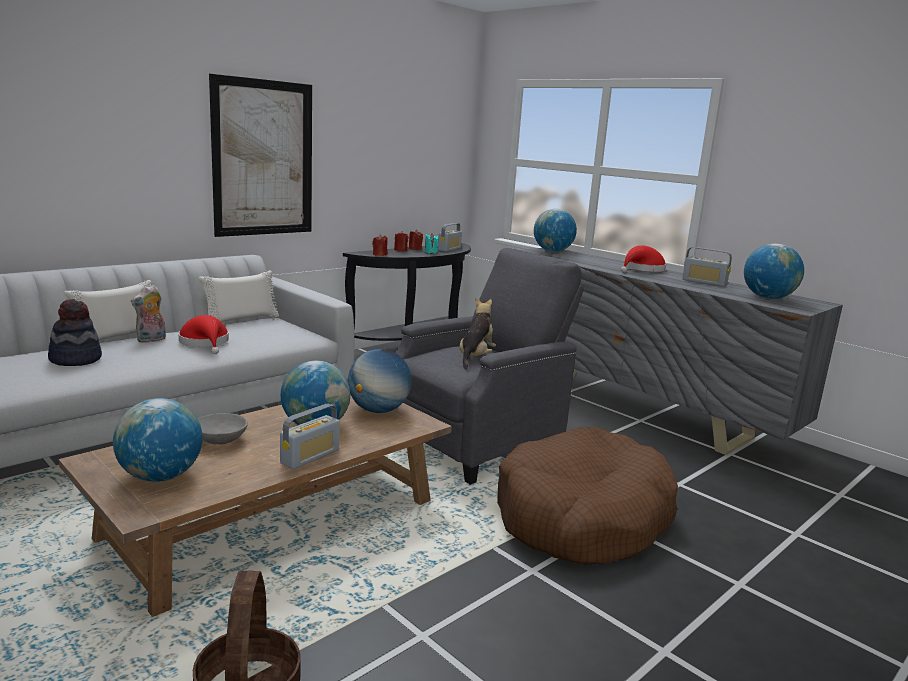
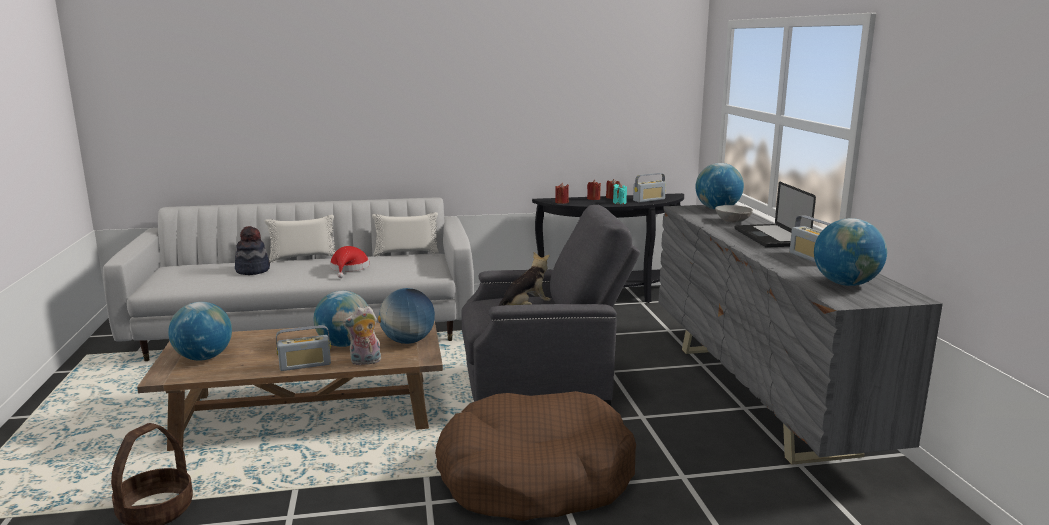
camera: 35 degrees right, 0 degrees up
(151, 340) = (319, 262): plush toy -> plush toy (365, 362)
(220, 440) = (271, 342): grey bowl -> grey bowl (732, 221)
(263, 159) = (451, 114): picture -> none
(642, 270) = (770, 237): red hat -> laptop

